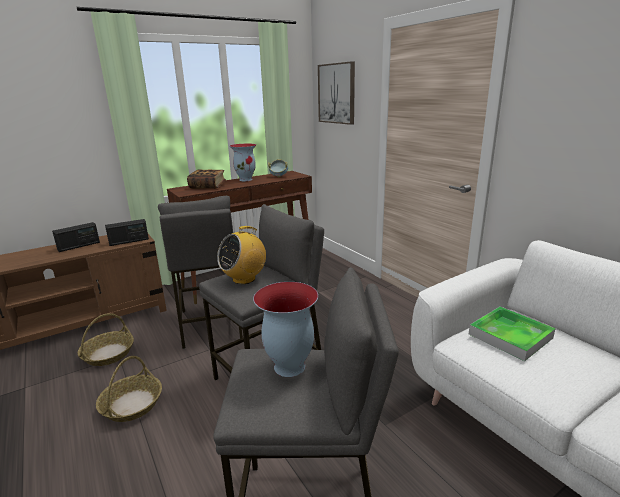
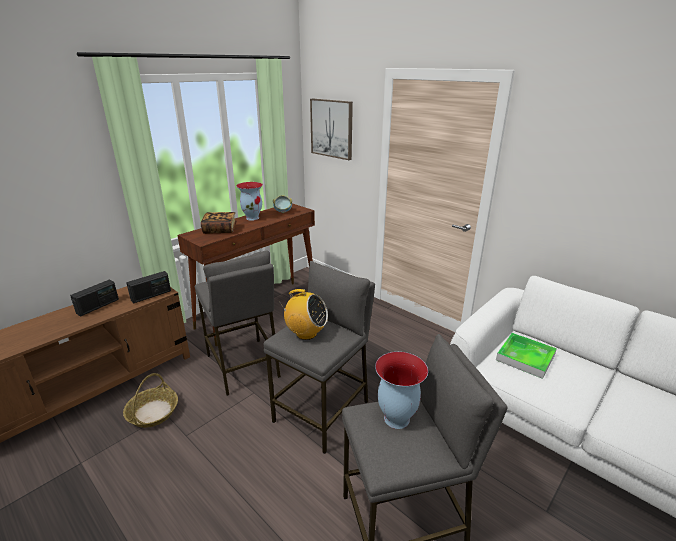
camera: 15 degrees left, 5 degrees up
(132, 404) = (205, 460): basket -> none
(244, 279) = (306, 333): radio -> radio turned 105 degrees counterclockwise

